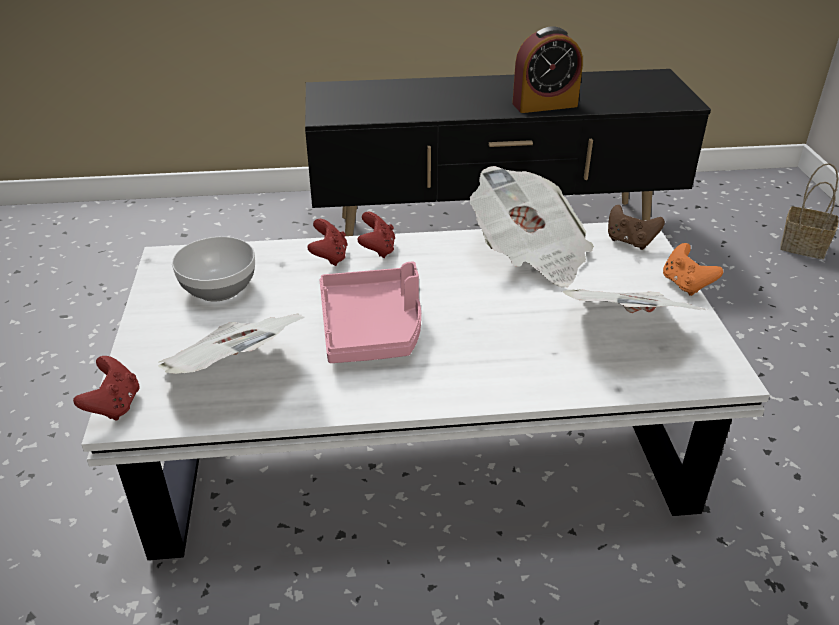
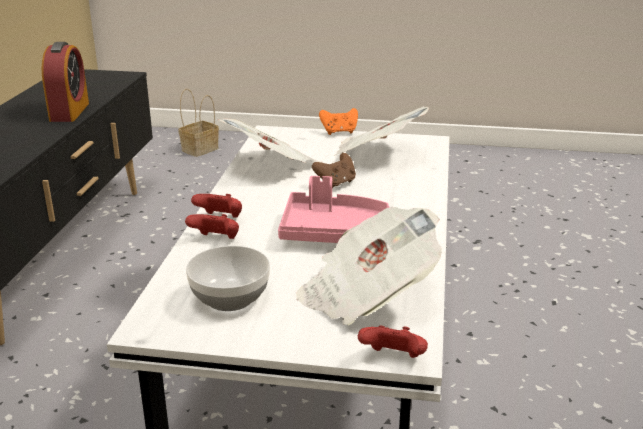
camera: 75 degrees left, 10 degrees down
(630, 242) = (279, 136): brown game controller -> brown game controller (336, 183)

